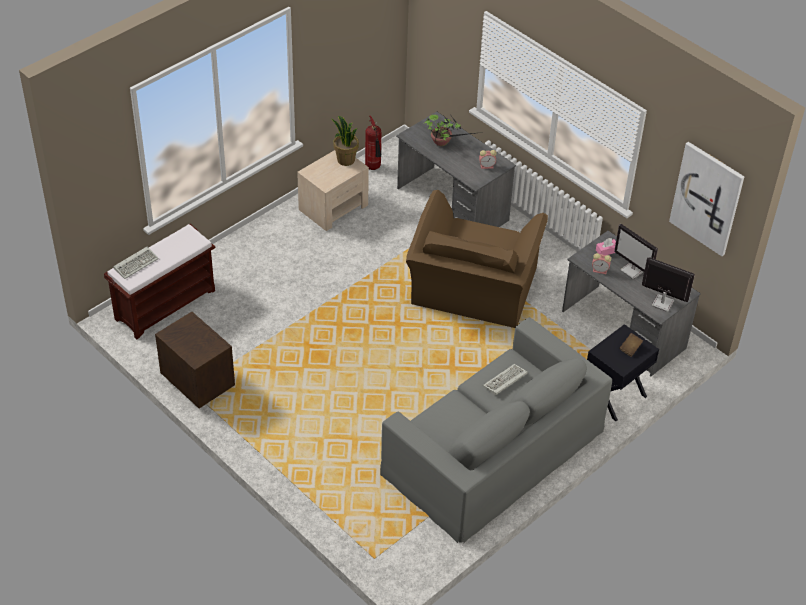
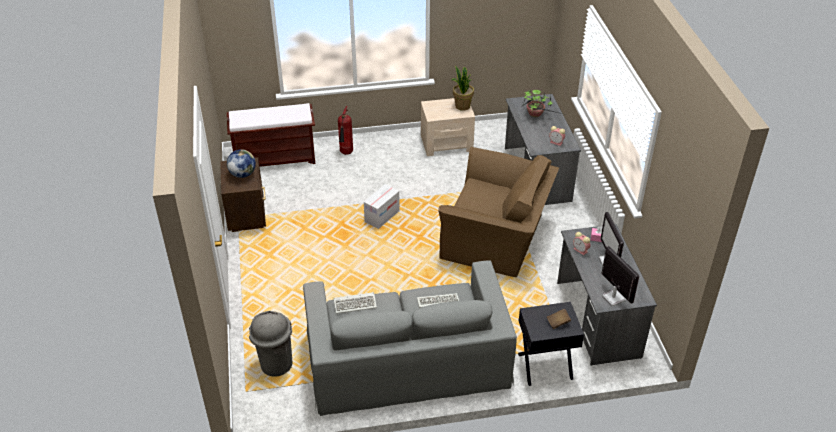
camera: 35 degrees right, 5 degrees down
(136, 263) = (251, 113): keyboard -> keyboard (356, 304)
(195, 338) = (242, 174): none -> globe
(340, 319) = (382, 216): none -> cardboard box
(374, 168) = (500, 129): fire extinguisher -> fire extinguisher (346, 153)
(377, 518) = (275, 364): none -> grey trash can
(472, 291) = (497, 238): brown armchair -> brown armchair turned 120 degrees counterclockwise
(707, 198) = (683, 211): picture -> none

